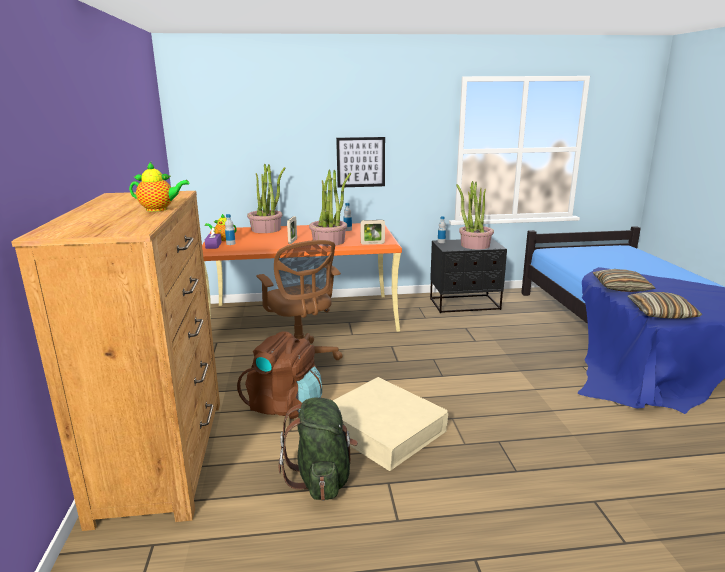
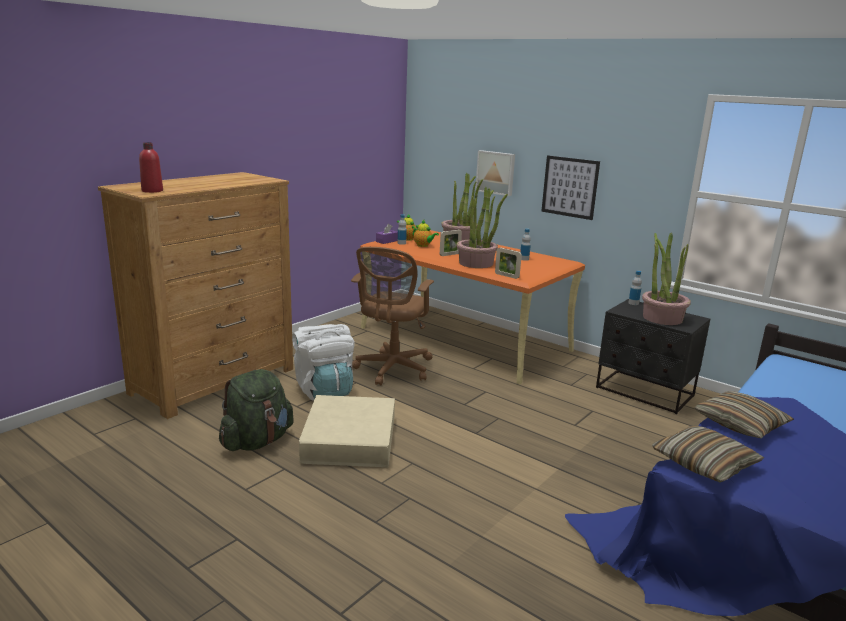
camera: 45 degrees right, 0 degrees up
(121, 227) = (152, 191): none -> red bottle
(159, 209) = (211, 186): teapot -> teapot (423, 246)
(285, 160) = (496, 172): none -> picture
(285, 405) = (324, 390): brown backpack -> white backpack

